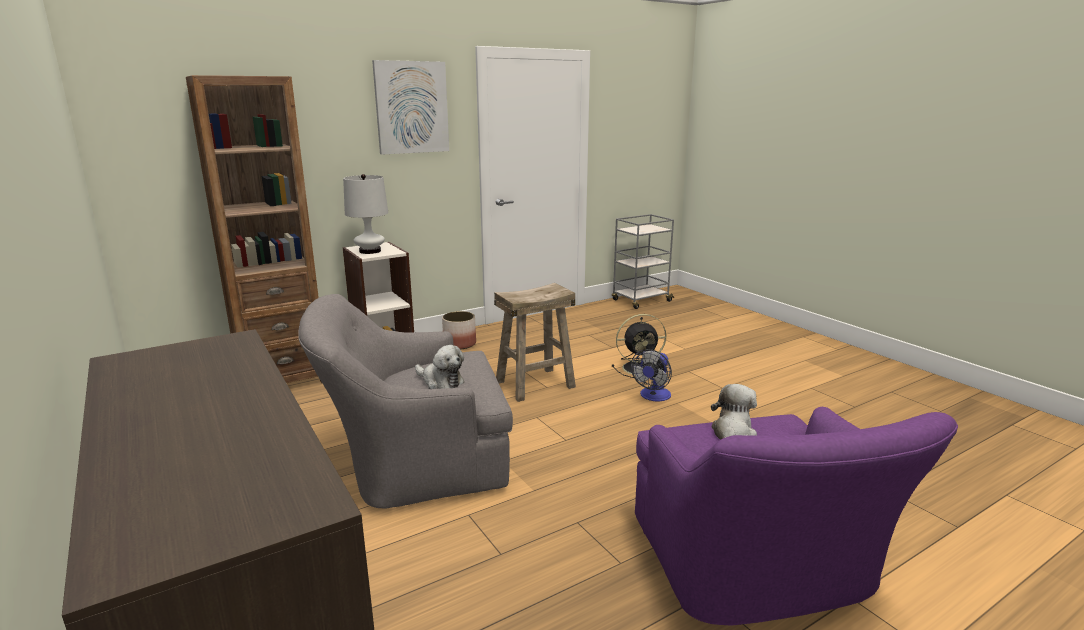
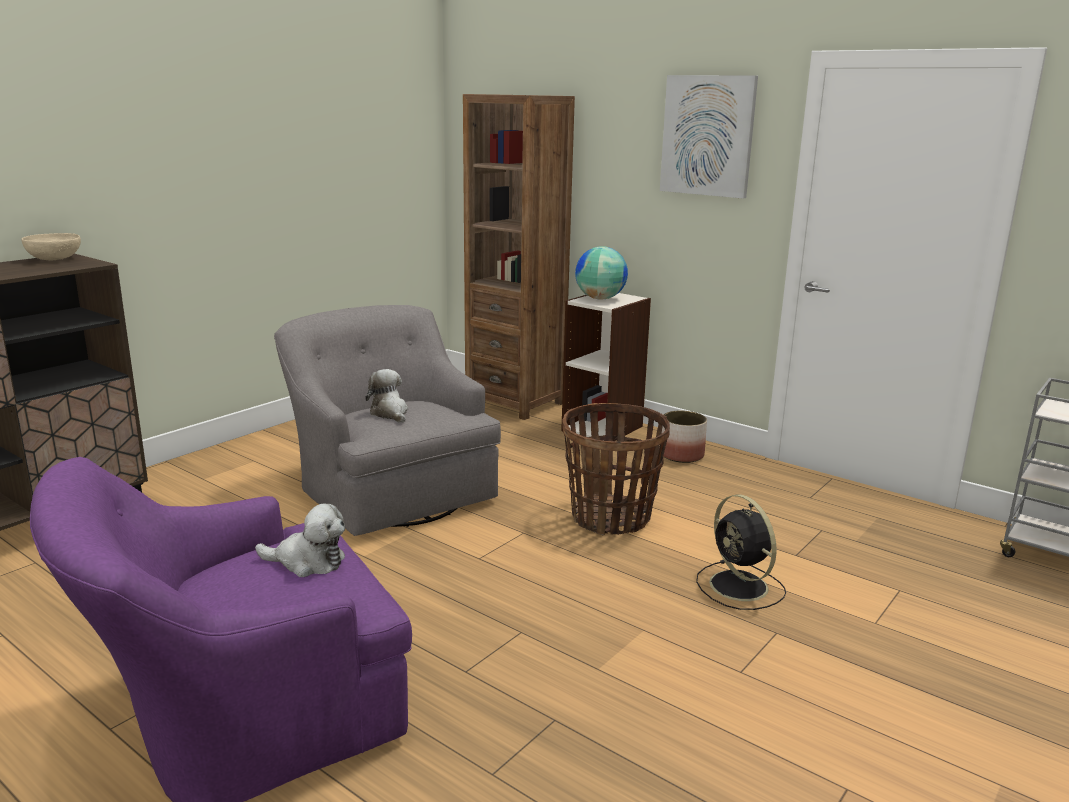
camera: 70 degrees right, 0 degrees up
(135, 366) = (54, 259): none -> beige bowl
(370, 251) = (599, 298): white table lamp -> globe
(440, 381) = (390, 413): plush toy -> plush toy turned 135 degrees clockwise
(535, 384) = (611, 517): beige stool -> basket
(653, 396) = (647, 607): fan -> none

